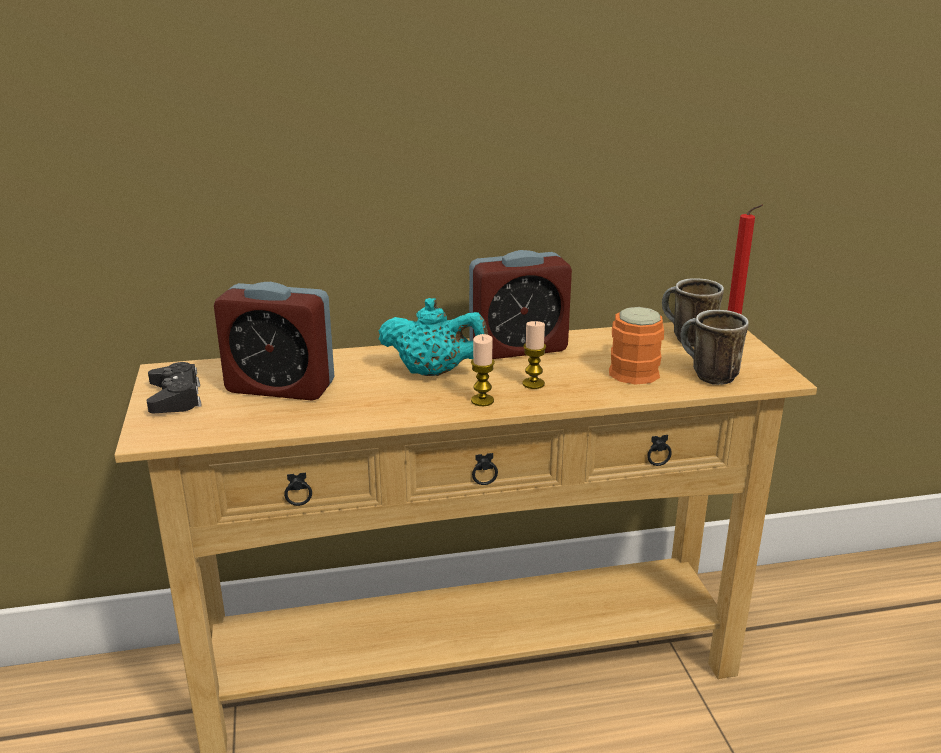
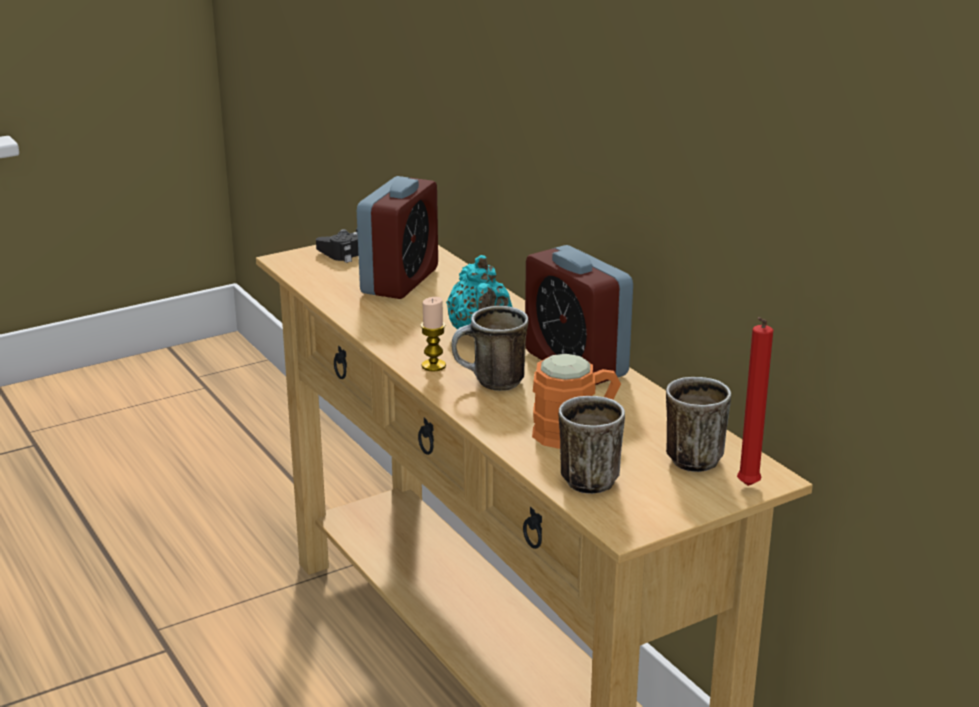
camera: 70 degrees right, 0 degrees up
(280, 387) = (400, 281): alarm clock -> alarm clock turned 150 degrees counterclockwise
(533, 384) = (490, 384): candle -> mug

